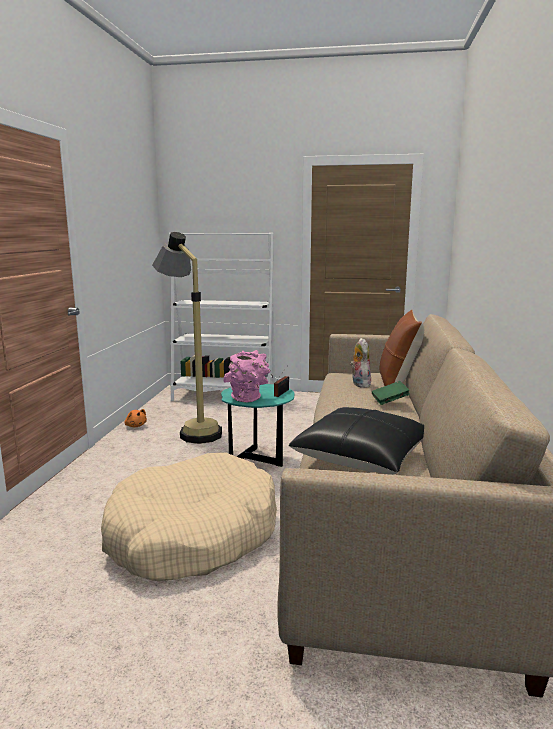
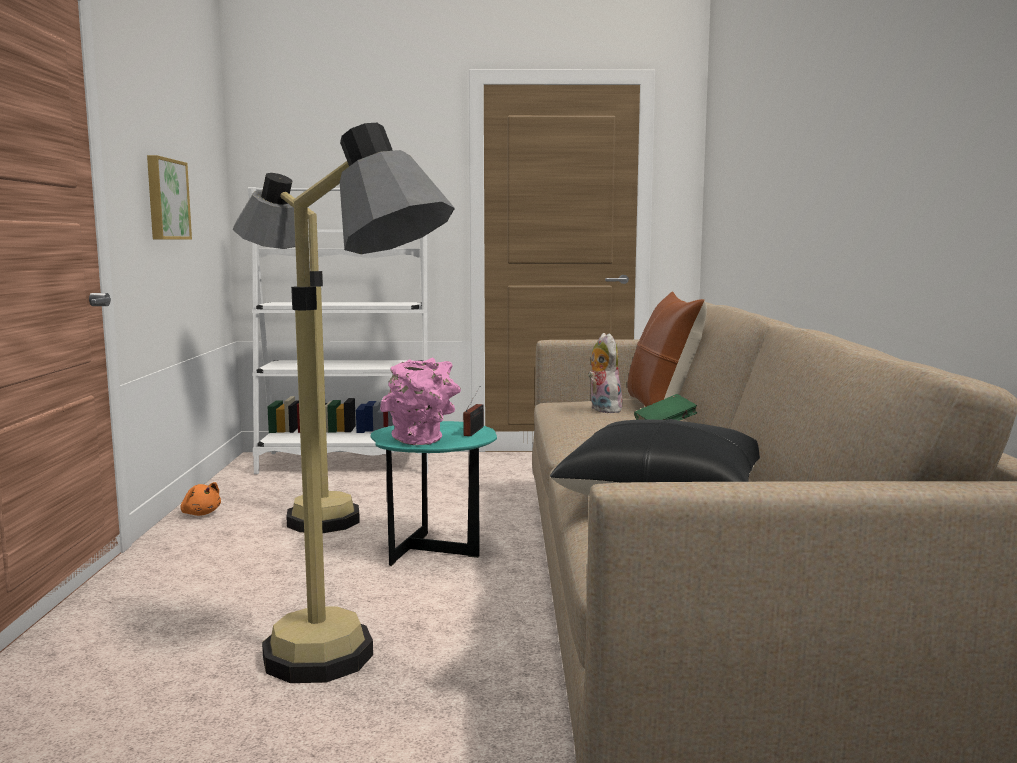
camera: 10 degrees left, 5 degrees down
(117, 246) = (165, 199): none -> picture
(193, 535) = (356, 670): beige dog bed -> floor lamp

